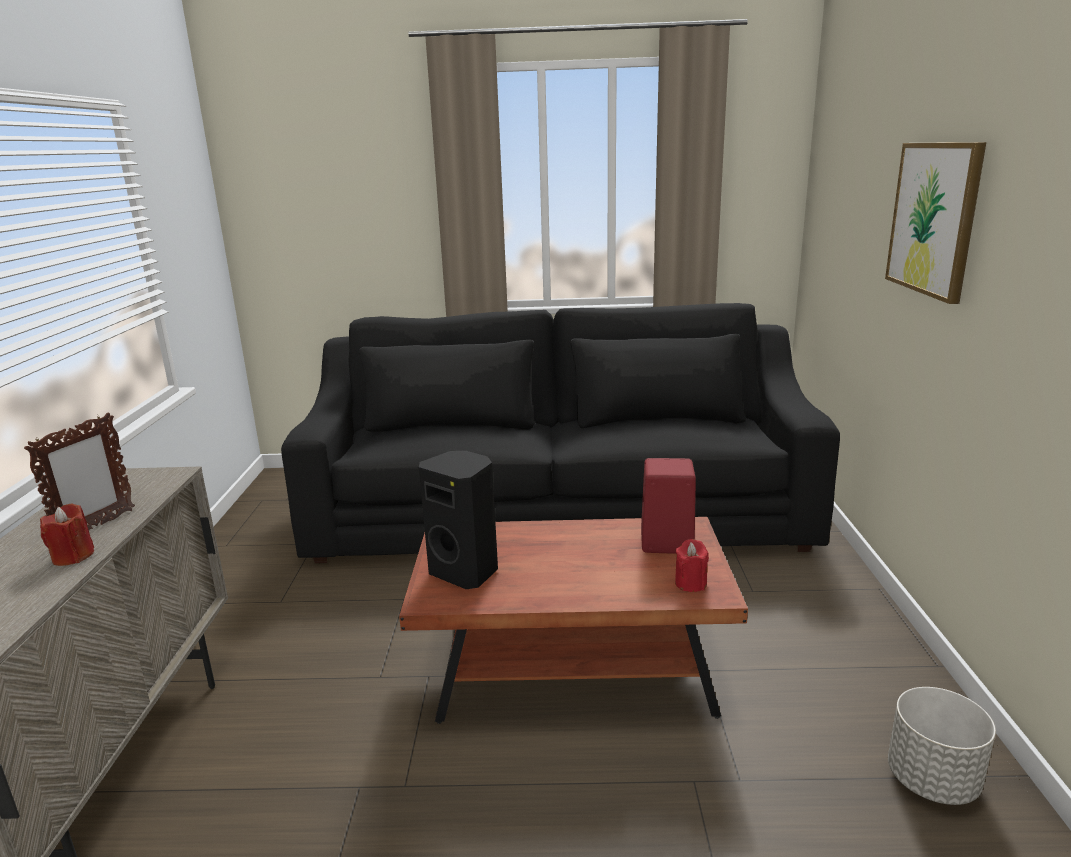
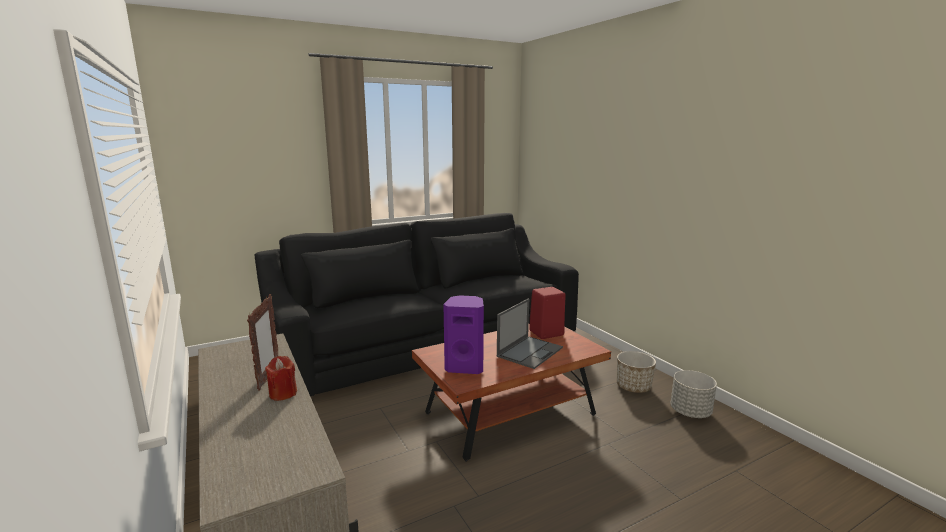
camera: 30 degrees left, 5 degrees down
(466, 572) = (465, 367): black speaker -> purple speaker
(597, 571) = (530, 352): none -> laptop
(690, 583) = (577, 347): red candle -> none
(852, 687) = (633, 387): none -> planter
(934, 218) = (621, 164): picture -> none

